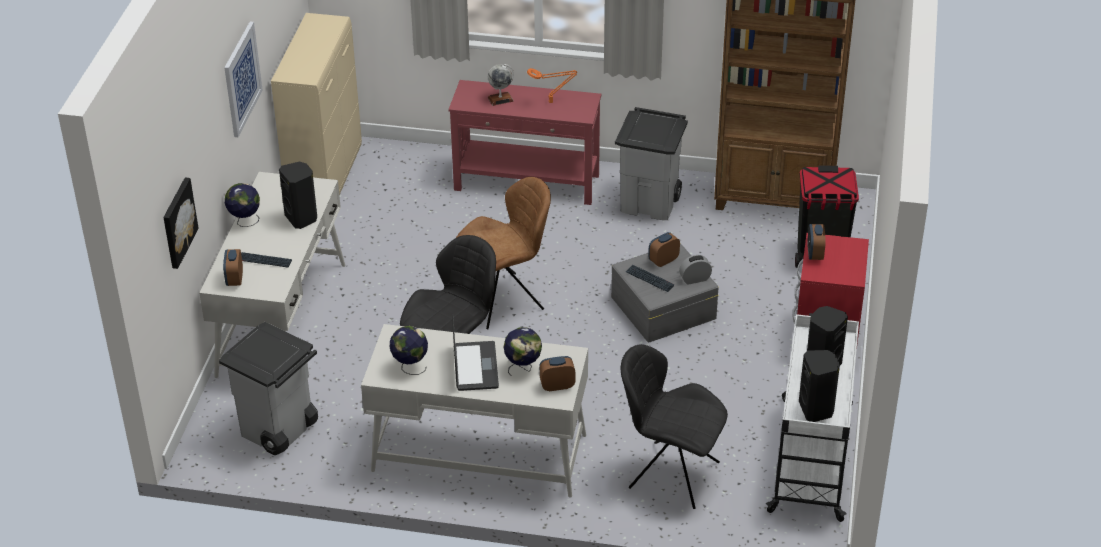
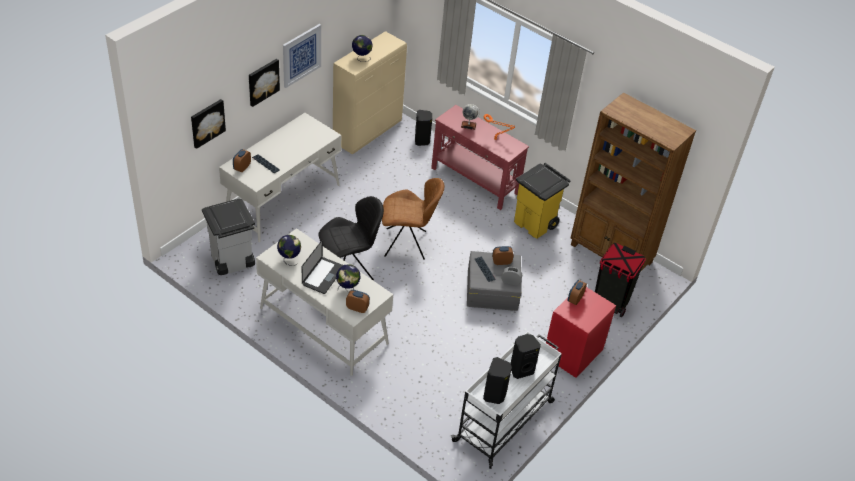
camera: 25 degrees right, 5 degrees up
(215, 135) = (263, 81): none -> picture
(245, 221) = (274, 137): globe -> globe (361, 58)
(302, 218) = (304, 148): black speaker -> black speaker (422, 140)
(650, 203) = (535, 224): grey trash can -> yellow trash can
(670, 474) = (416, 390): black chair -> none

